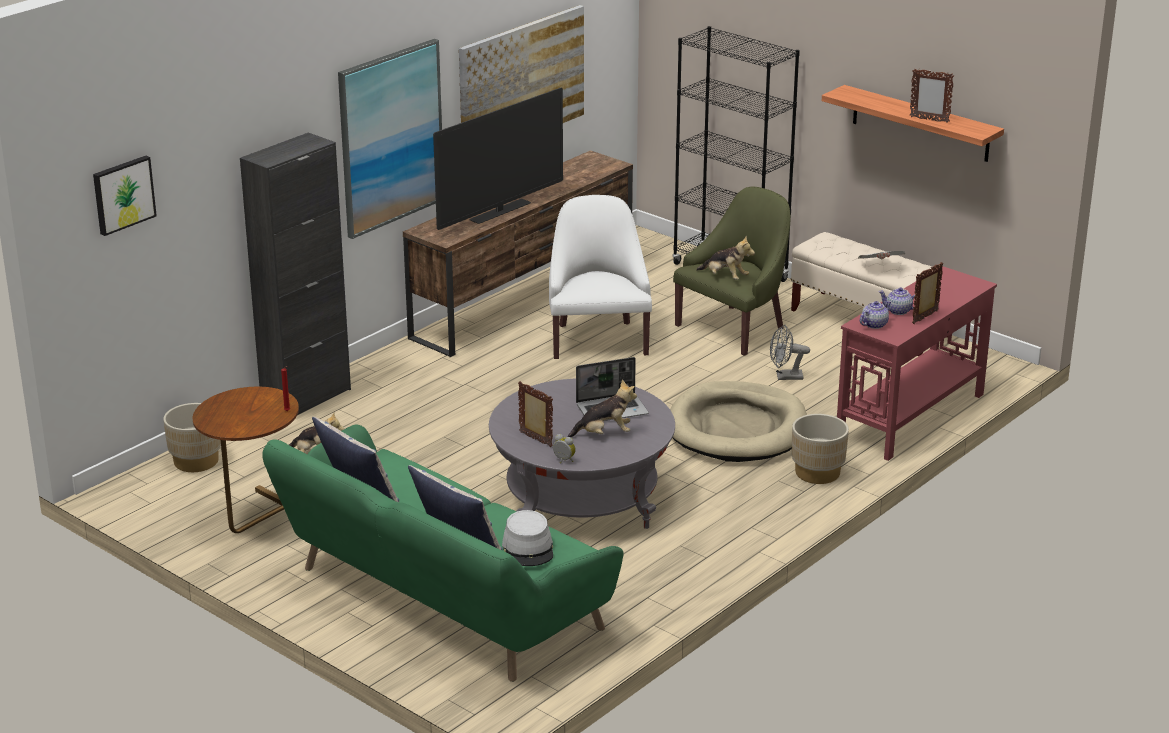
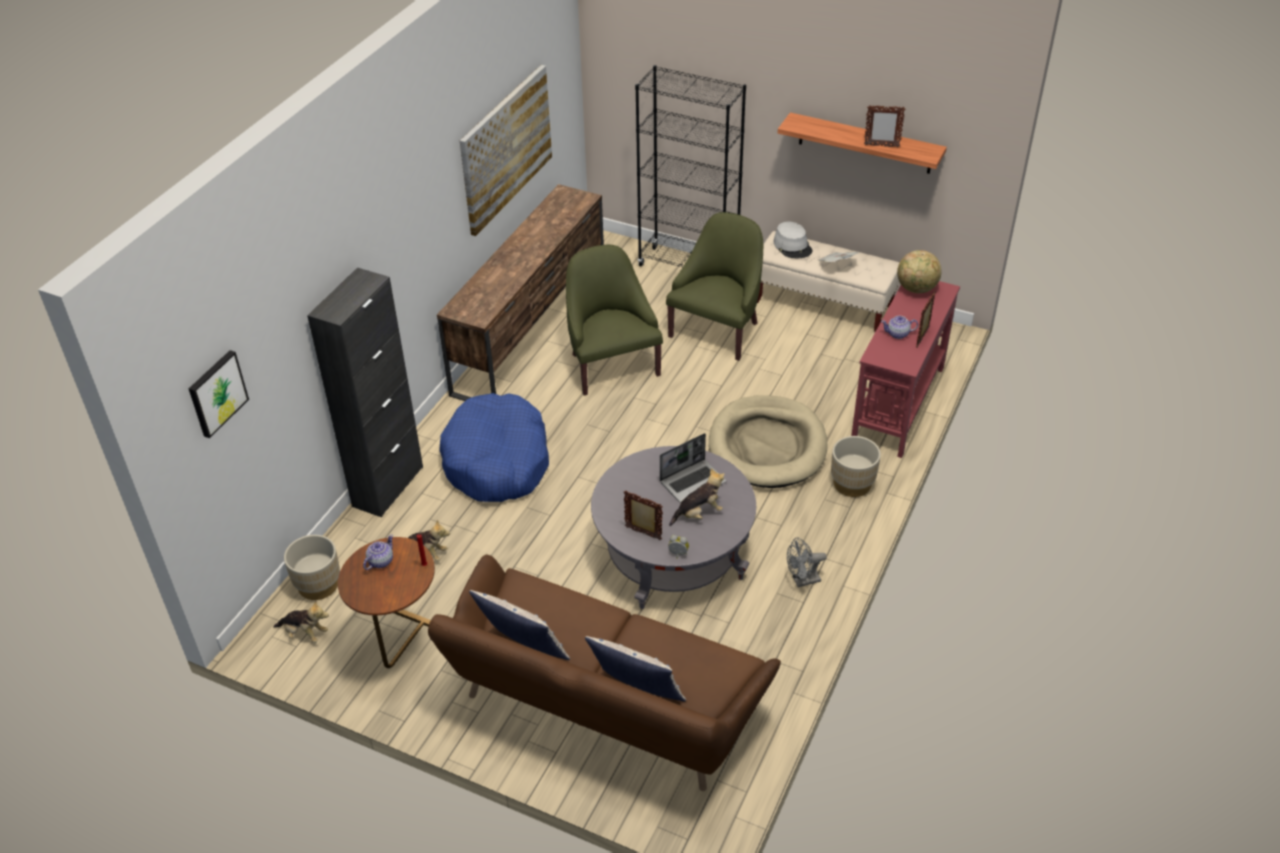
camera: 15 degrees left, 15 degrees up
(391, 137) = (418, 240): picture -> none
(432, 396) = (497, 461): none -> blue dog bed
(440, 601) = (603, 707): green sofa -> brown sofa
(500, 212) = (513, 274): television -> none
(528, 548) = (691, 669): grey hat -> grey hat (793, 246)
(597, 339) = (611, 365): white armchair -> green armchair
(725, 277) = (714, 298): plush toy -> plush toy (304, 633)
(785, 377) = (781, 379): grey fan -> grey fan (802, 581)
(874, 324) = (885, 354): teapot -> teapot (380, 561)
(944, 279) = (916, 289): none -> globe

